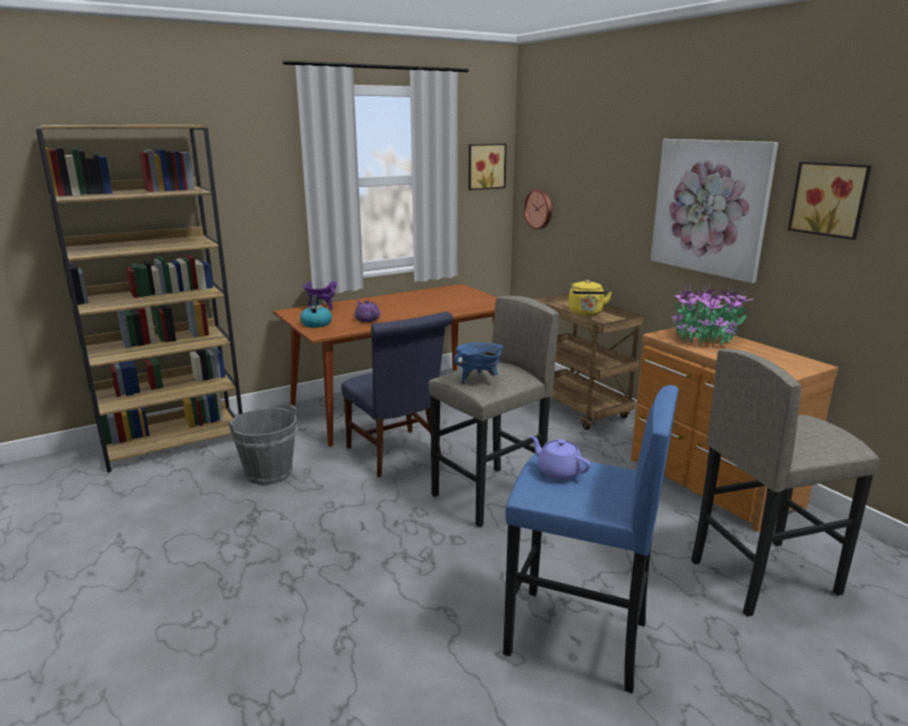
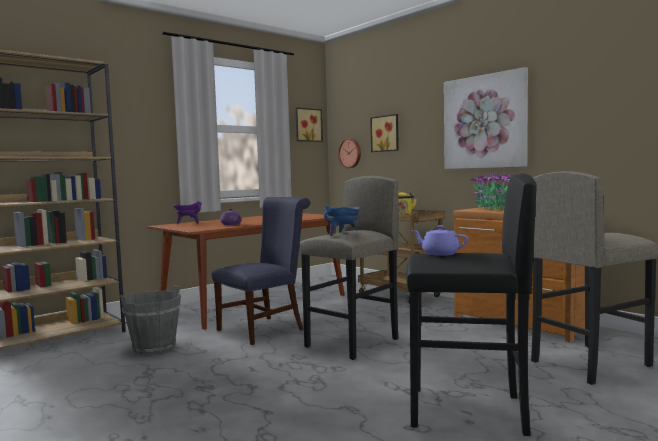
camera: 10 degrees left, 15 degrees down
(316, 323) = (189, 227): kettle -> none
(397, 455) = (265, 329): blue chair -> blue chair turned 90 degrees counterclockwise
(576, 639) = (467, 411): blue stool -> black stool
(830, 199) = (571, 97): picture -> picture (385, 133)

